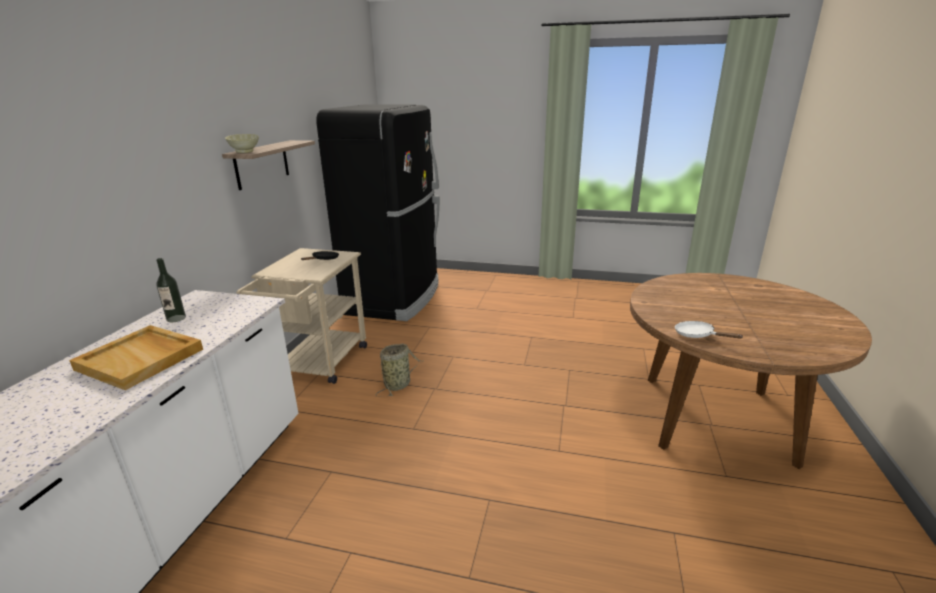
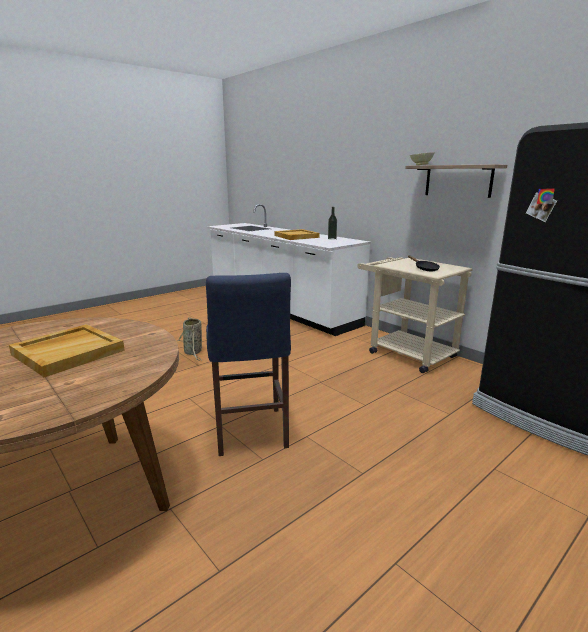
camera: 125 degrees right, 5 degrees down
(398, 384) = (344, 371): basket -> basket (193, 352)
(554, 387) = (250, 433): none -> blue stool
(697, 335) = (80, 324): white frying pan -> none
(714, 309) = (69, 352): none -> beige tray

